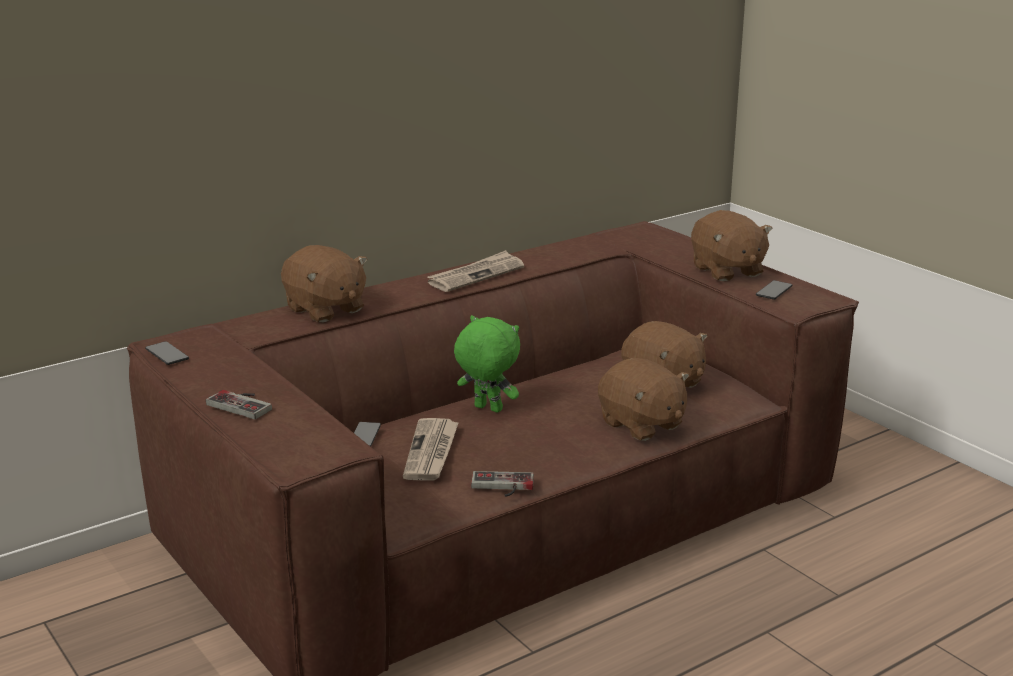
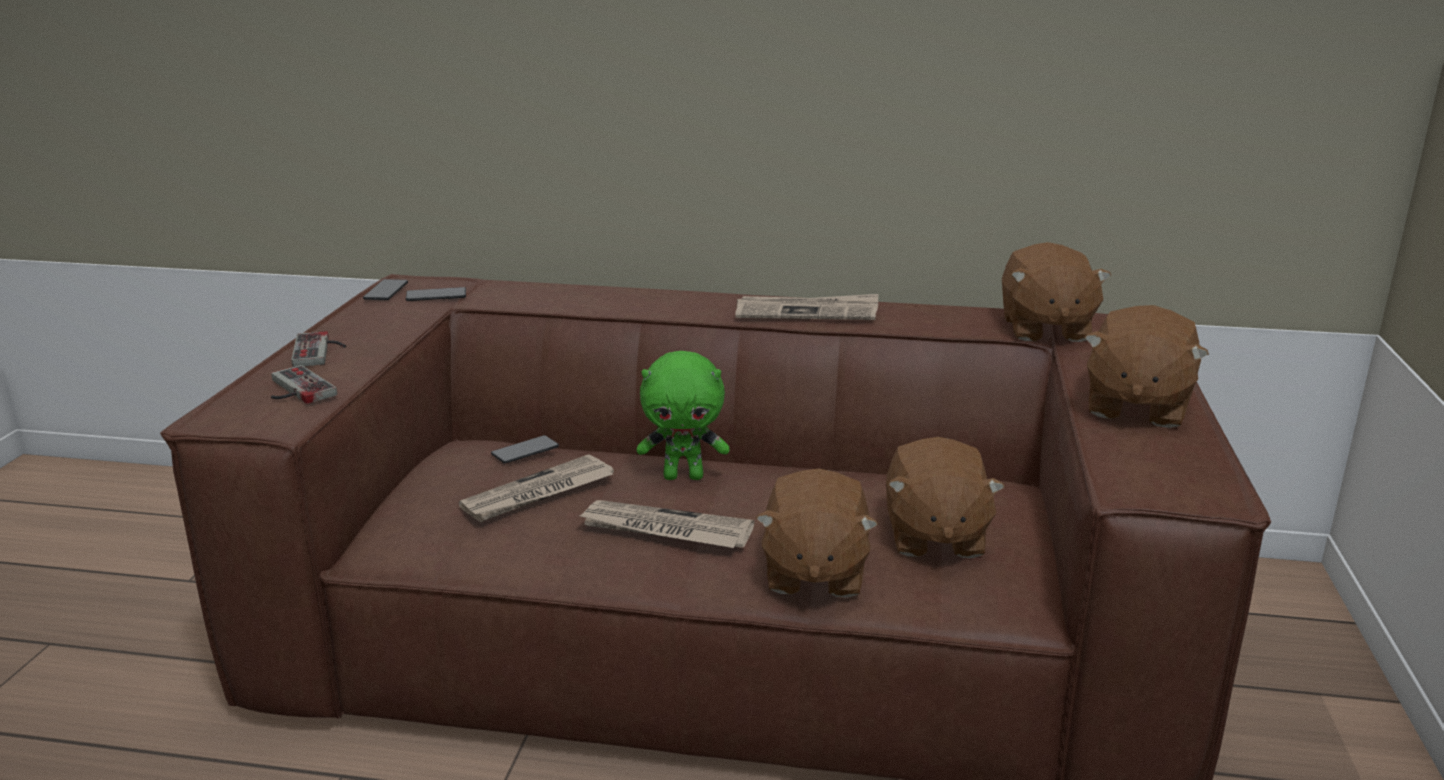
camera: 45 degrees right, 0 degrees up
(325, 310) = (591, 298): brown plush toy -> brown plush toy (1044, 329)
(487, 409) = (684, 476): green plush toy -> green plush toy turned 105 degrees clockwise
(502, 486) = (525, 562): game controller -> game controller (294, 390)
(539, 438) = (665, 530): none -> newspaper
(774, 291) = (1148, 455): phone -> phone (436, 296)

